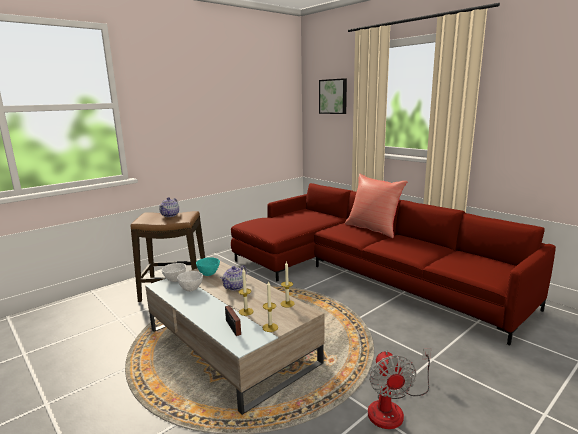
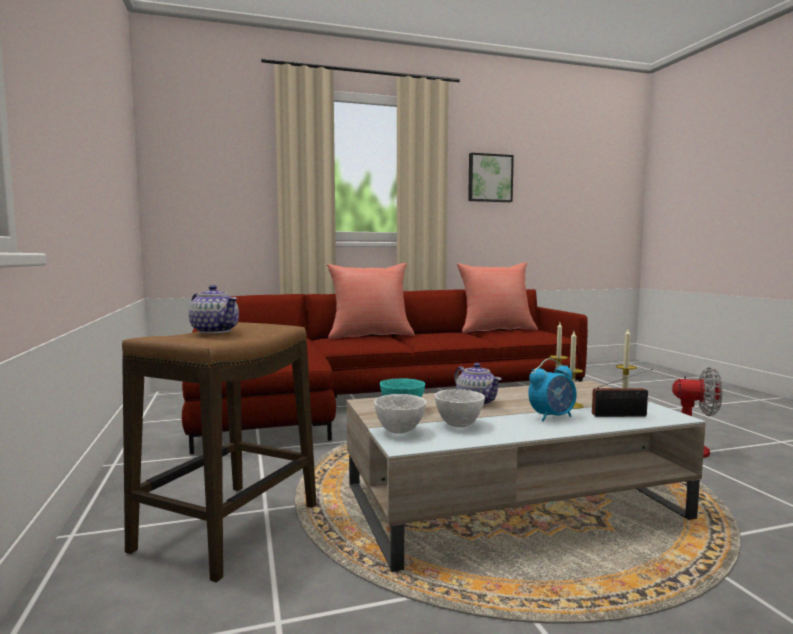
camera: 65 degrees left, 10 degrees down
(217, 309) = (552, 417): none -> alarm clock
(333, 96) = (220, 157): picture -> picture (489, 178)
(472, 255) = (495, 330): none -> red pillow

